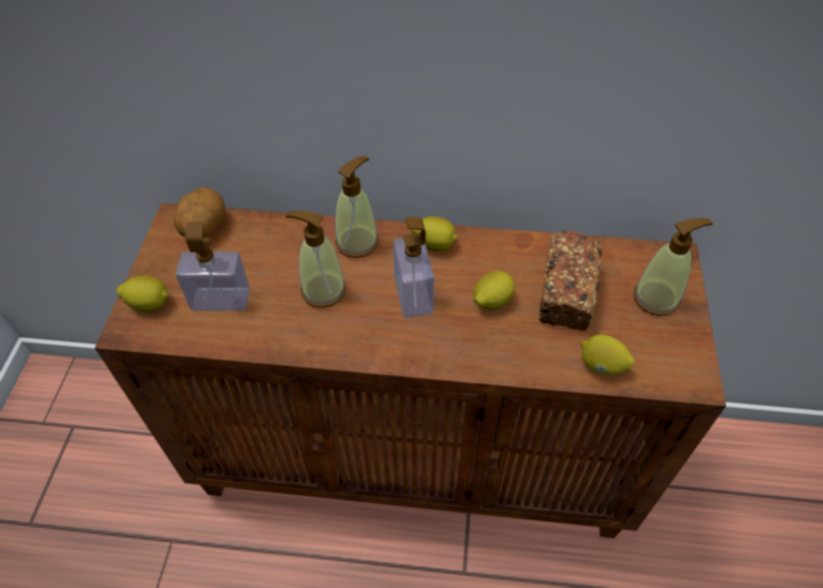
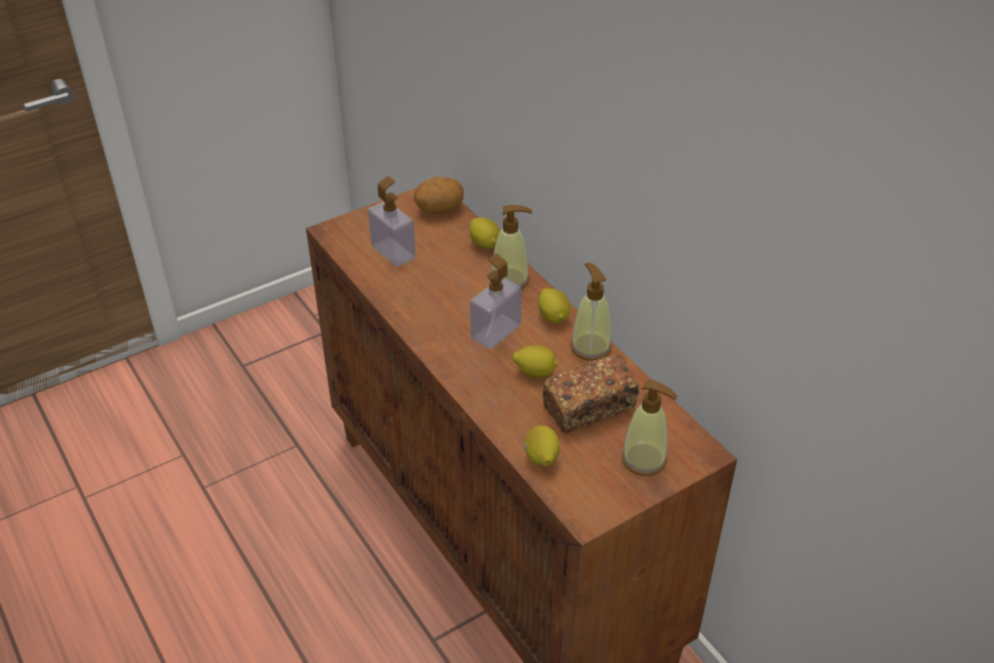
camera: 50 degrees right, 10 degrees down
(149, 304) = (357, 227): lemon -> lemon (484, 244)
(323, 290) = (451, 289): soap dispenser -> soap dispenser (590, 347)

